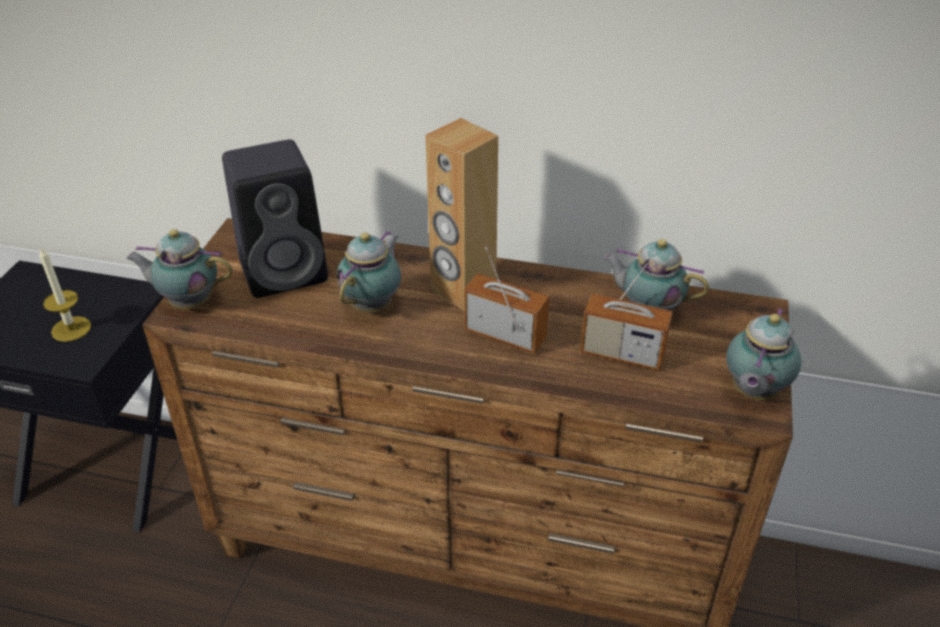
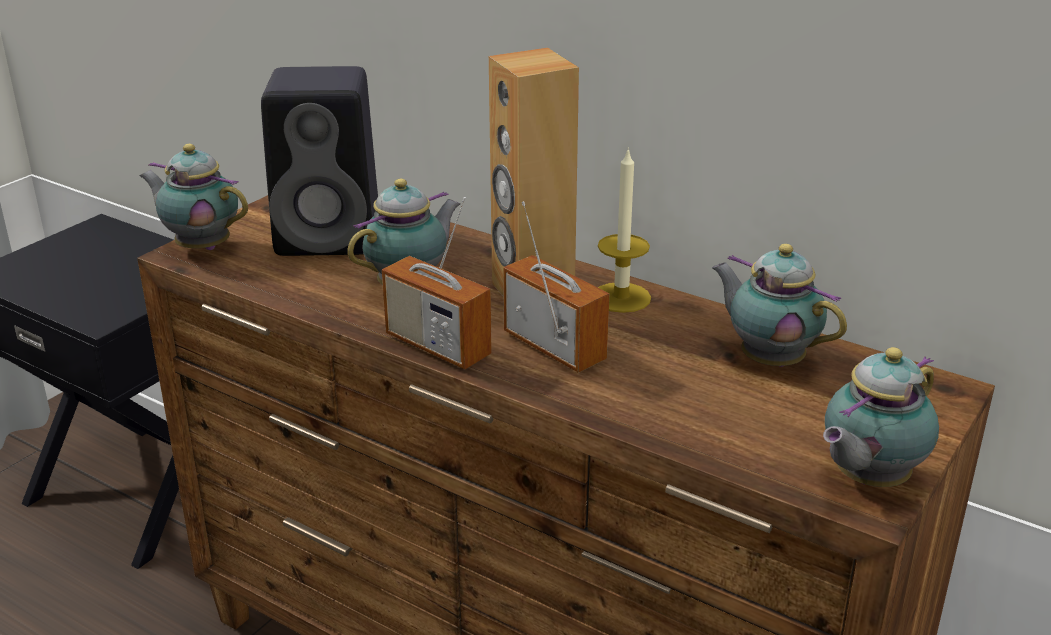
camera: 20 degrees right, 10 degrees down
(71, 329) = (110, 285): candle -> candle (621, 297)
(622, 354) = (701, 397): radio -> radio (437, 346)

